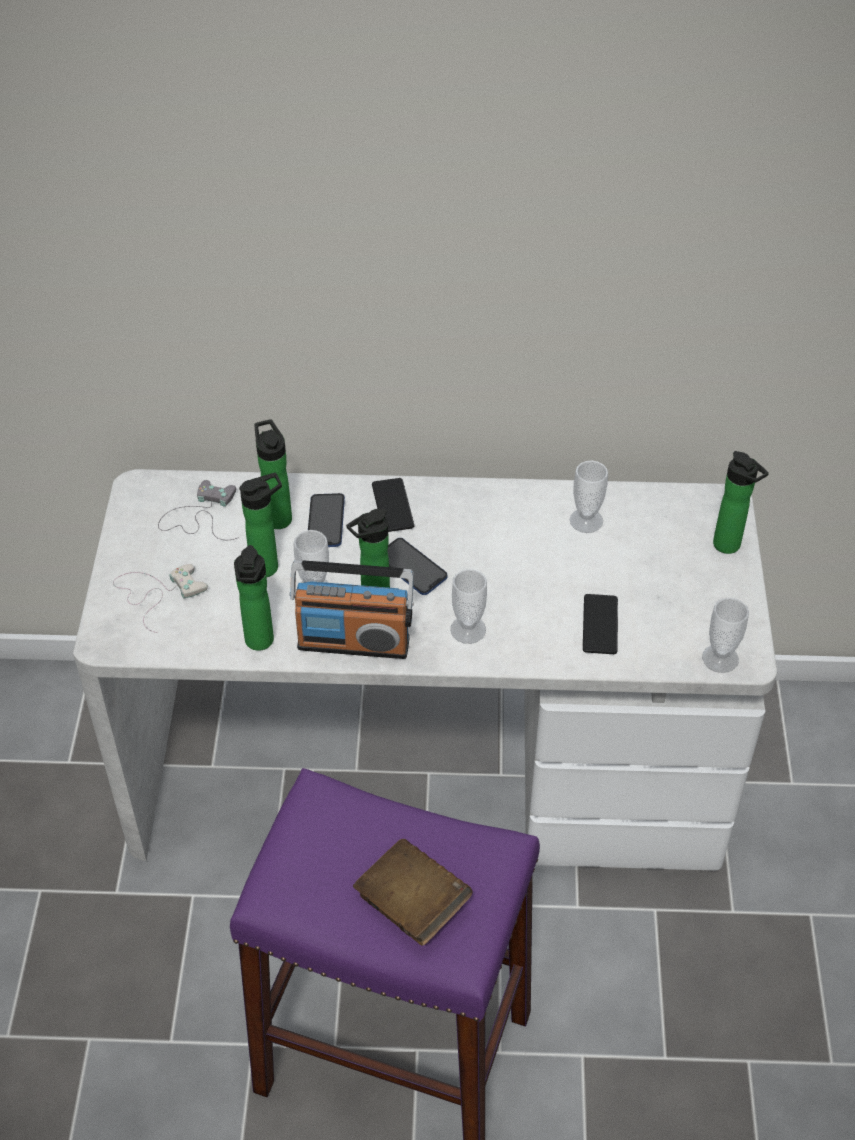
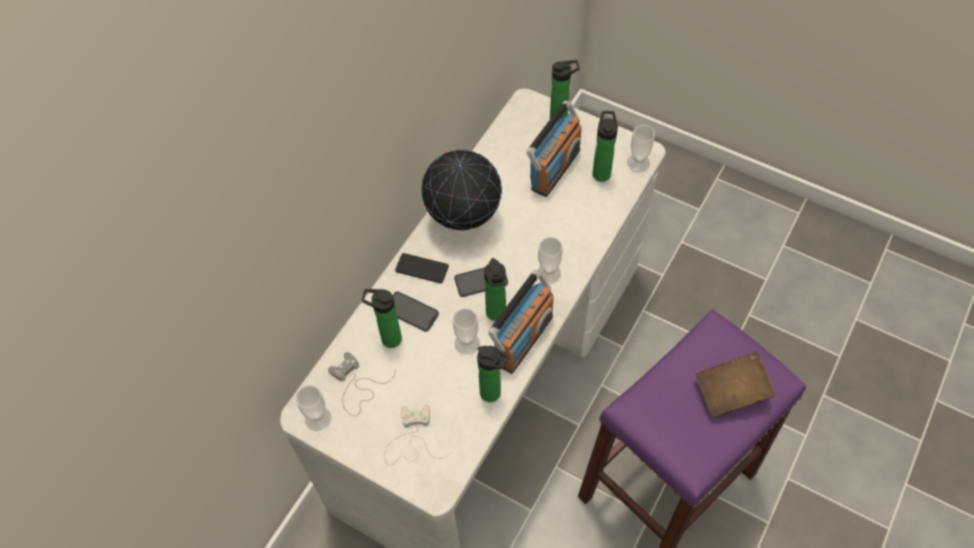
camera: 60 degrees left, 10 degrees up
(268, 566) = (429, 361): bottle -> bottle (601, 172)
(491, 515) = (464, 219): none -> globe
(586, 520) = (499, 174): cup -> cup (318, 418)
(600, 625) = (583, 206): phone -> none
(638, 572) = (554, 169): none -> radio

